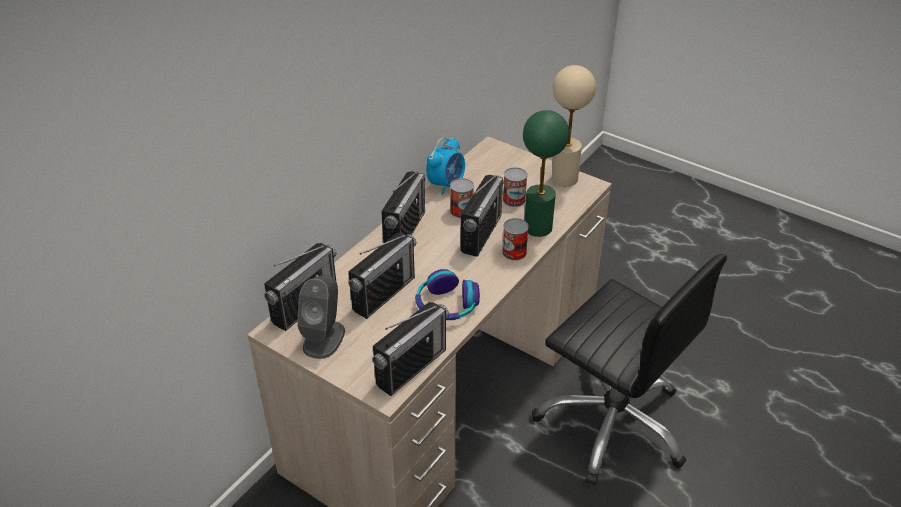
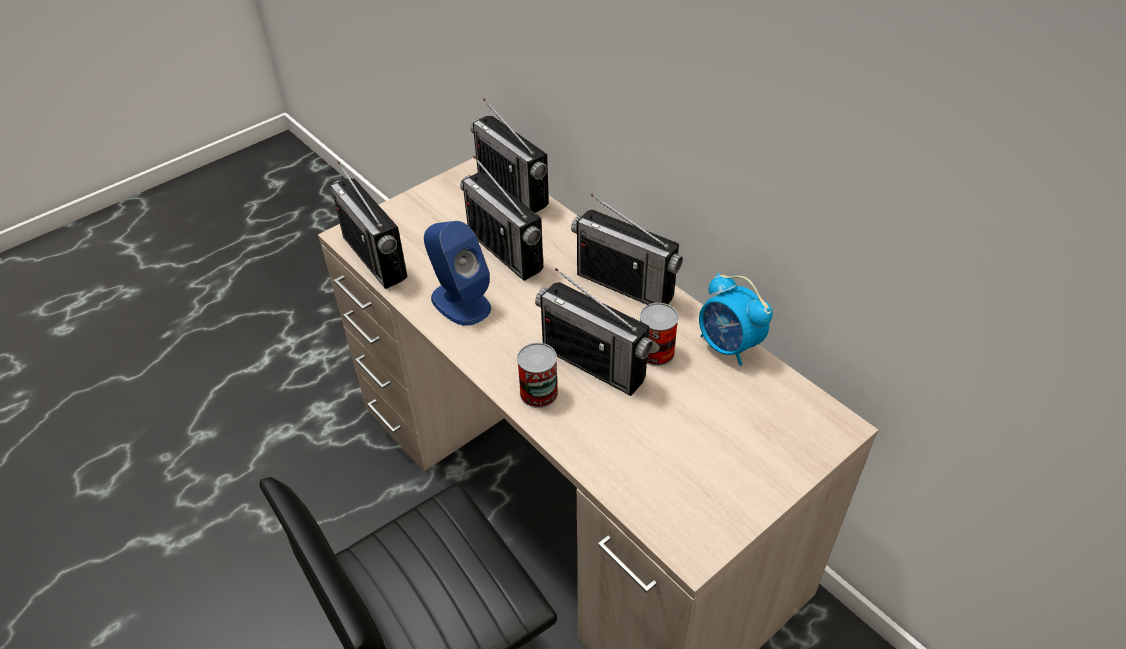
camera: 105 degrees right, 5 degrees up
(324, 338) = (453, 199): grey speaker -> none
(446, 305) = (460, 302): headphones -> blue speaker
(514, 200) = (670, 422): can -> none
(538, 227) = (588, 437): green table lamp -> none
(565, 178) = (722, 514): beige table lamp -> none

